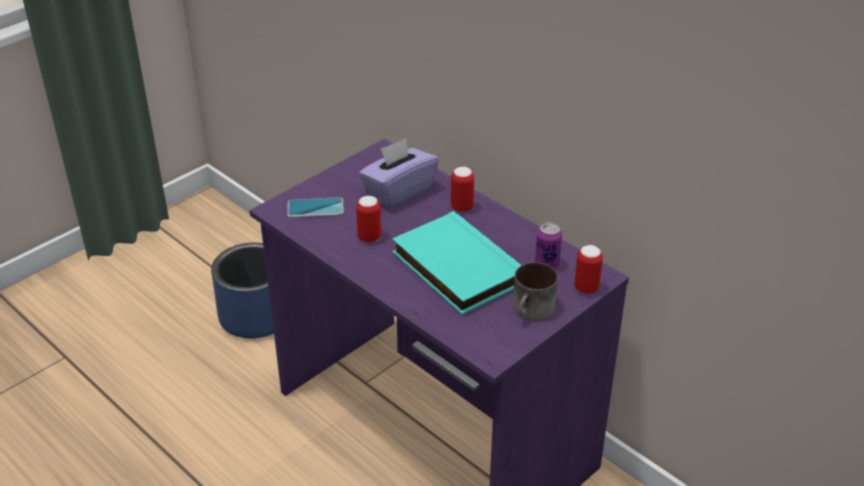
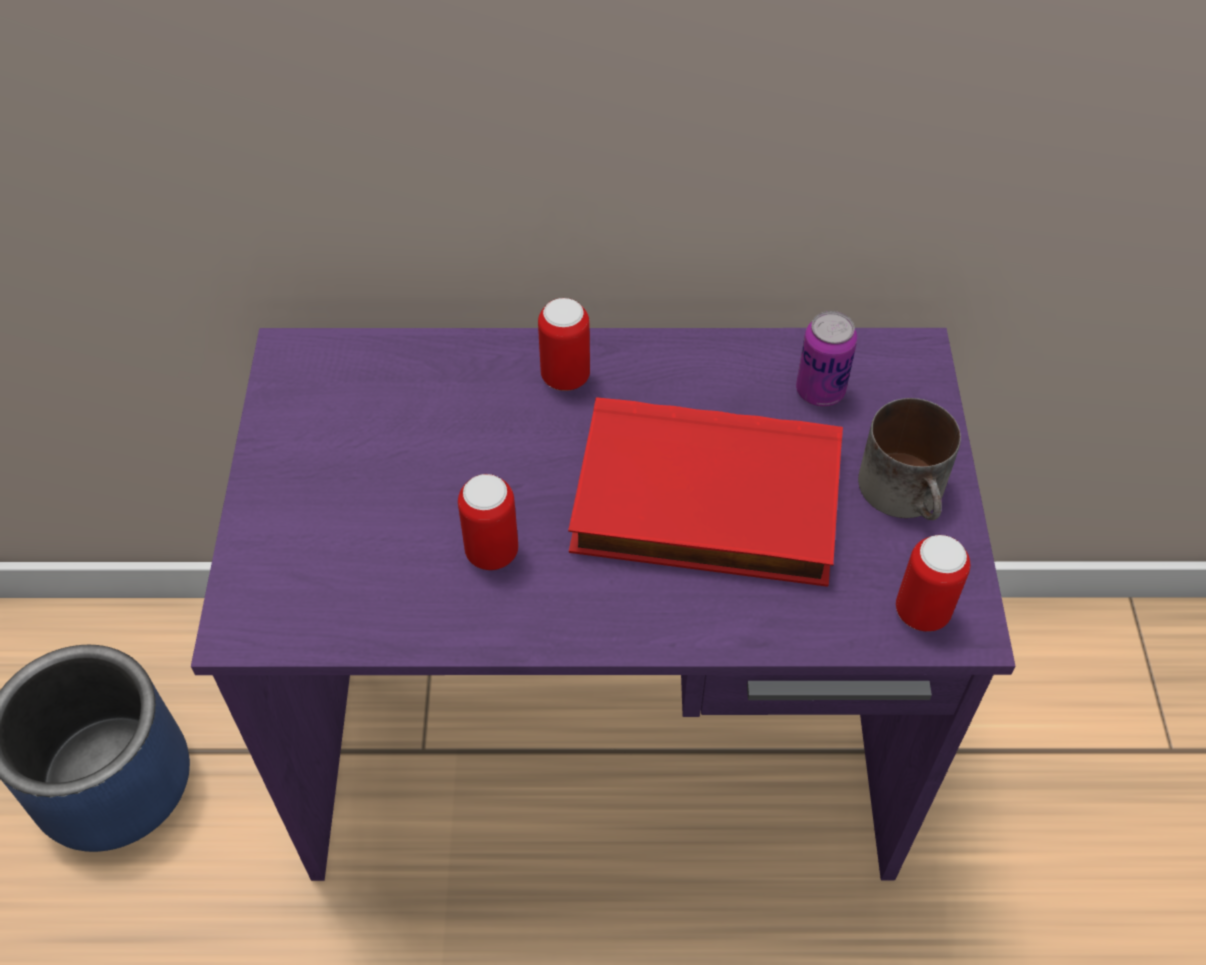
camera: 45 degrees left, 15 degrees up
(315, 208) = (318, 565): phone -> none
(398, 191) = (423, 420): purple tissue box -> none
(454, 269) = (704, 505): turquoise book -> red book
(586, 288) = (922, 391): can -> can (922, 612)

